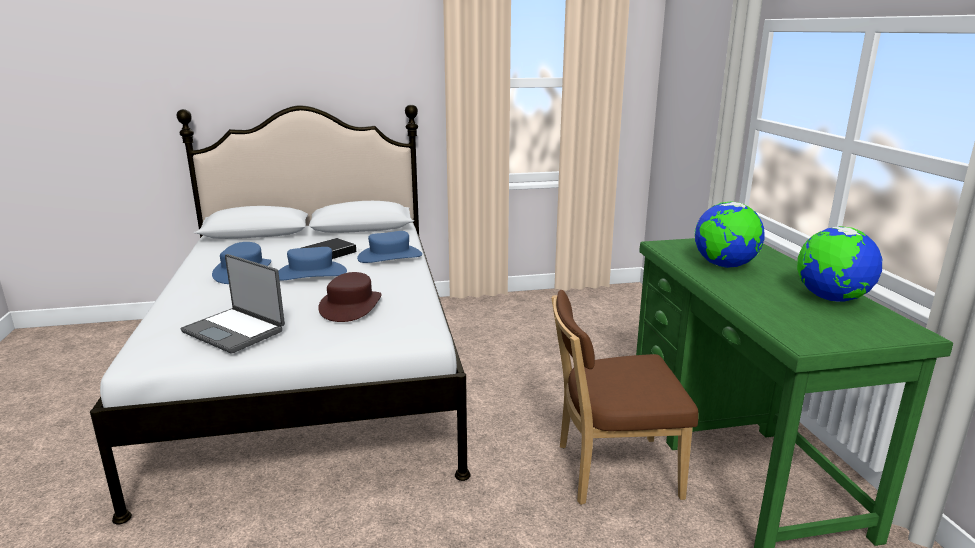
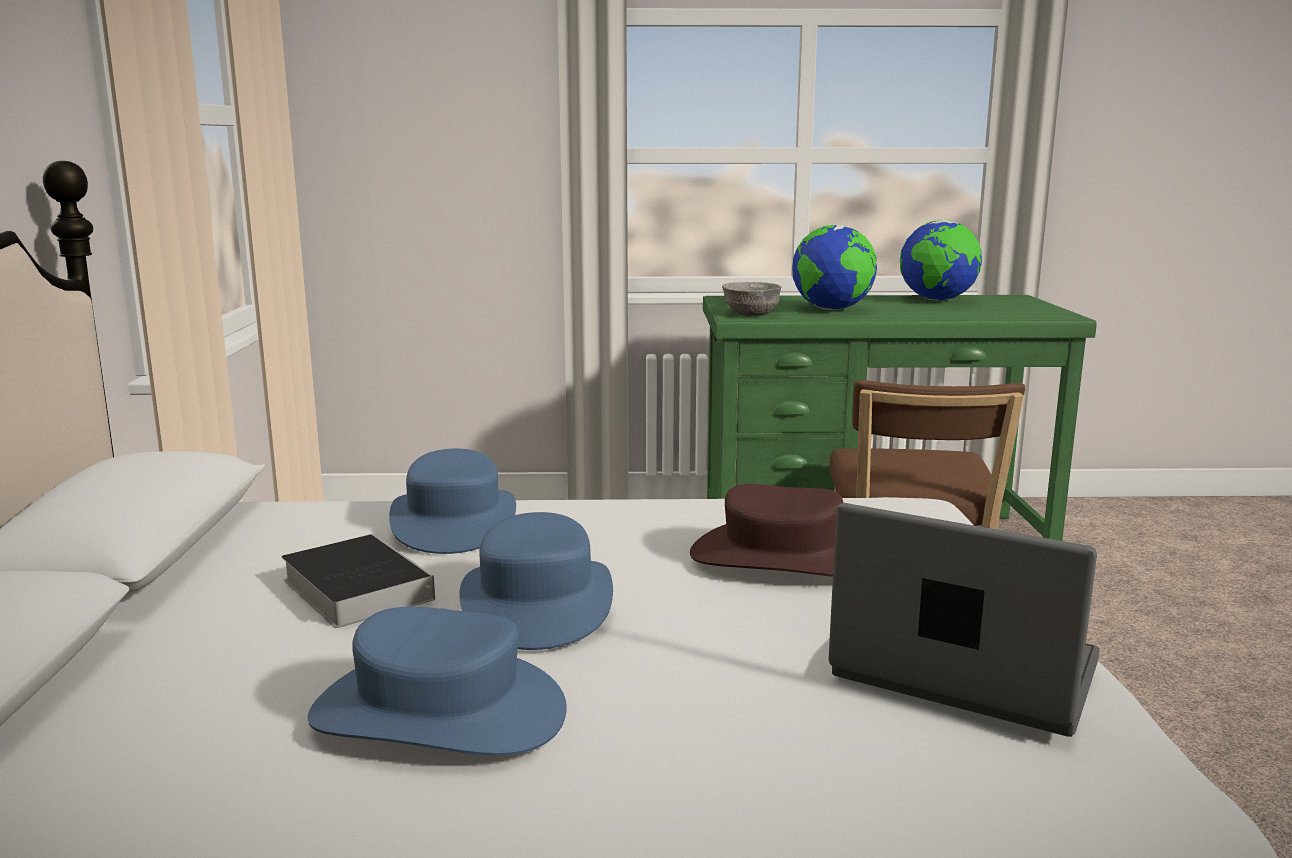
camera: 80 degrees left, 5 degrees down
(235, 331) = (962, 672): laptop -> laptop turned 105 degrees counterclockwise
(677, 247) = (751, 314): none -> grey bowl

